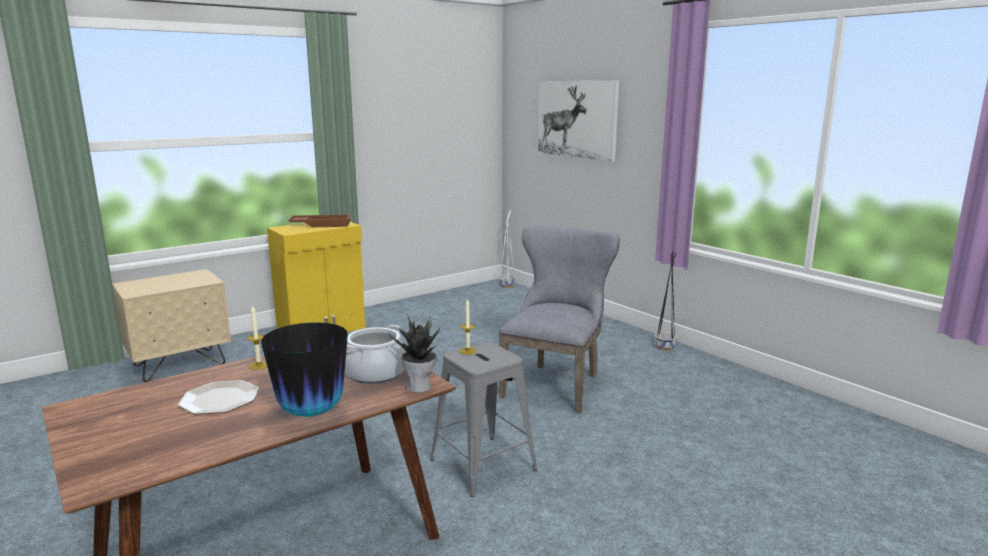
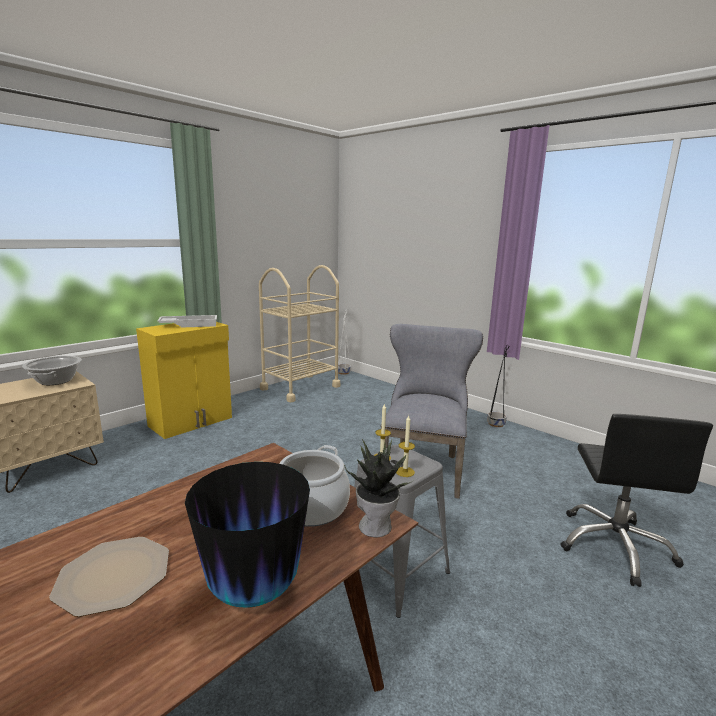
camera: 10 degrees left, 0 degrees up
(189, 278) = (56, 381): none -> cooking pot
(259, 366) = (159, 506): candle -> candle (405, 472)
(321, 224) = (189, 325): brown tray -> white tray
(450, 300) = (300, 388): none -> beige cart
(576, 119) = (409, 233): picture -> none
(726, 464) = (615, 546): none -> black office chair

